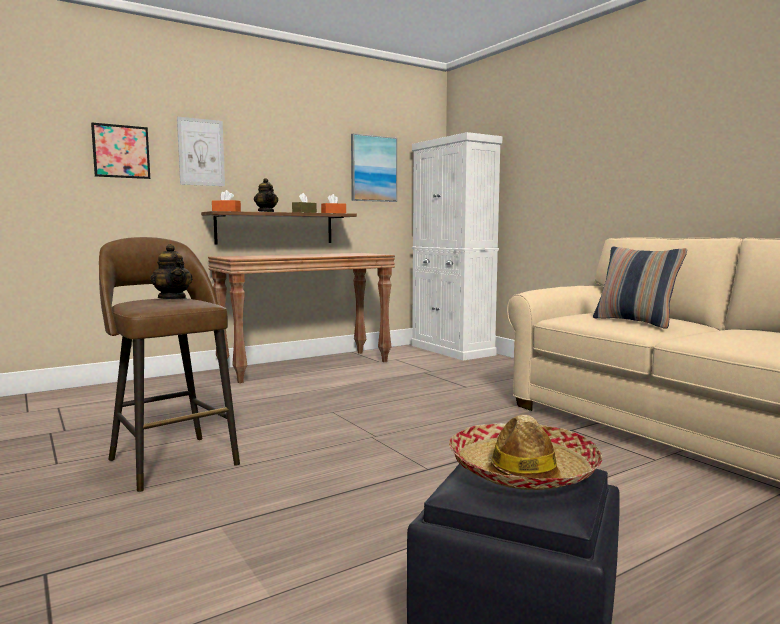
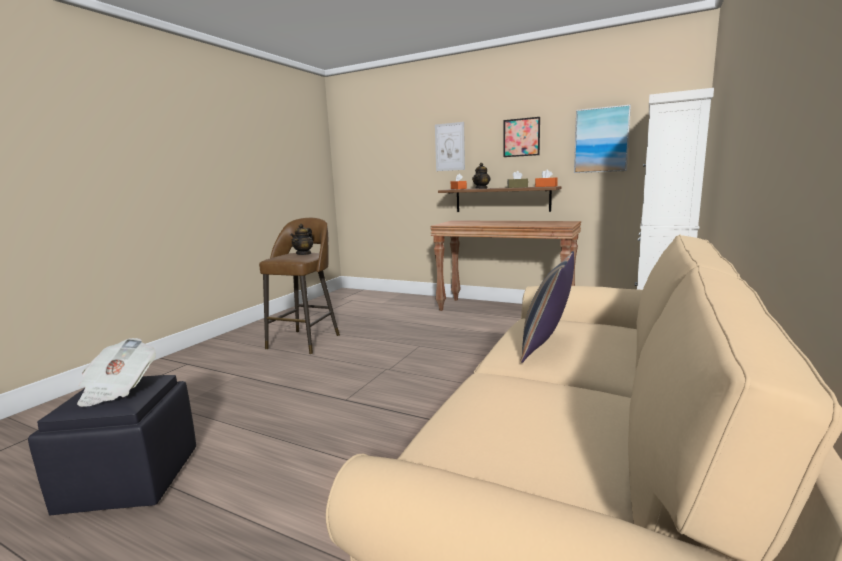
camera: 60 degrees right, 5 degrees up
(121, 151) = (404, 153): picture -> picture (521, 137)
(522, 471) = (118, 389): hat -> newspaper

